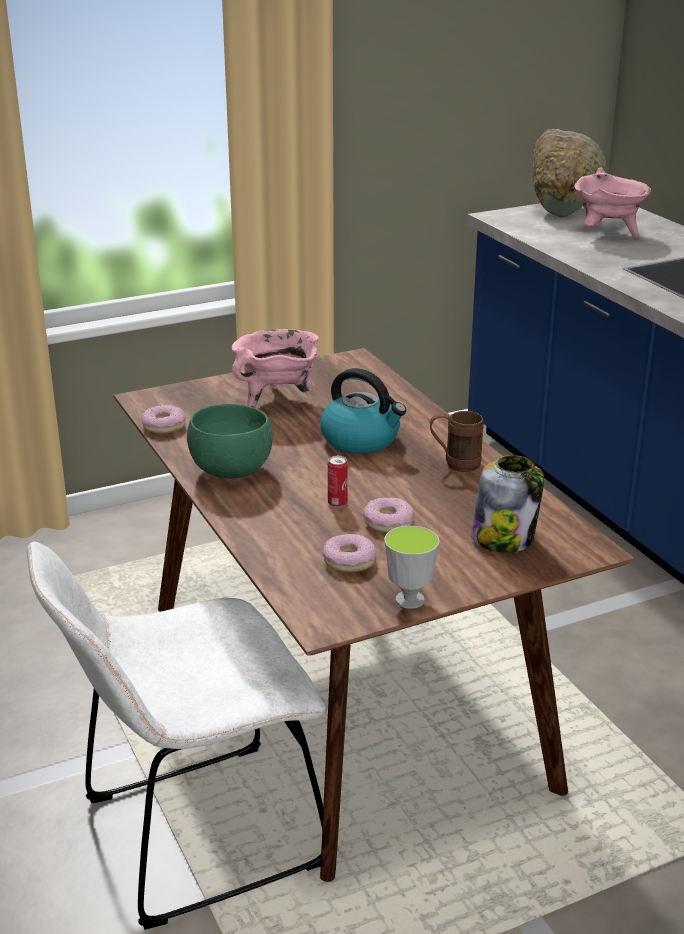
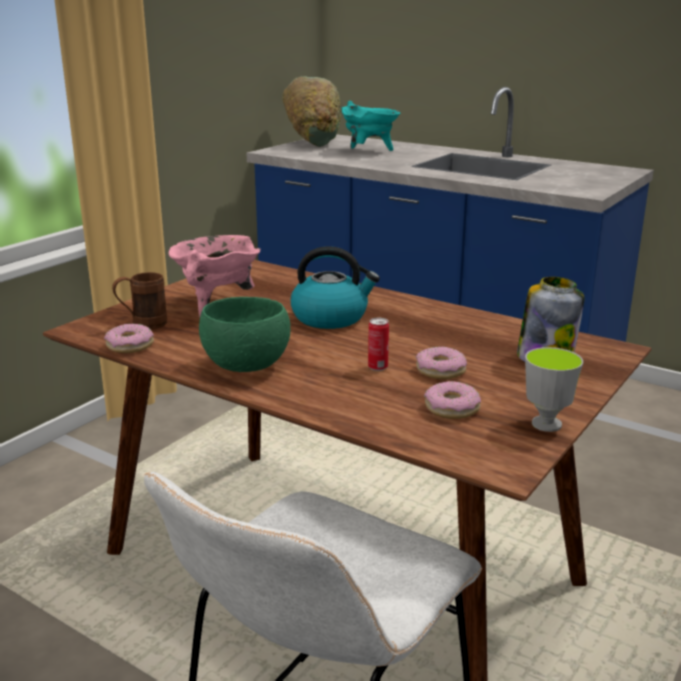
camera: 30 degrees left, 5 degrees down
(454, 464) = (430, 317): brown mug -> brown mug (142, 325)
(607, 234) = (368, 151): pink cooking pot -> turquoise cooking pot

